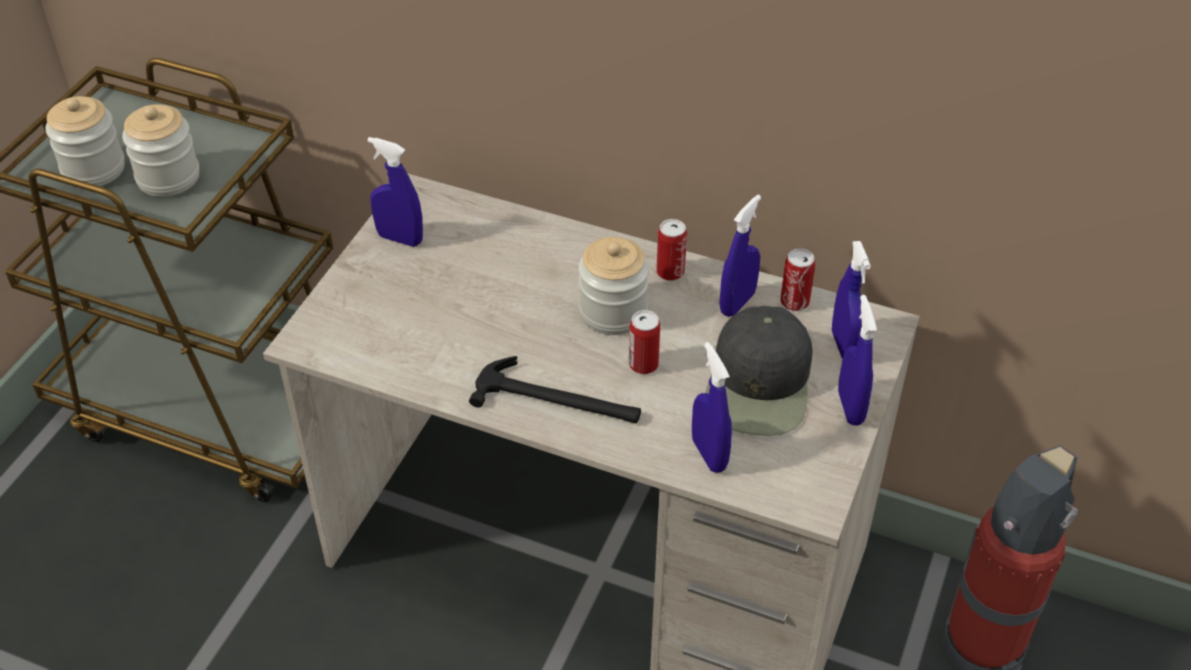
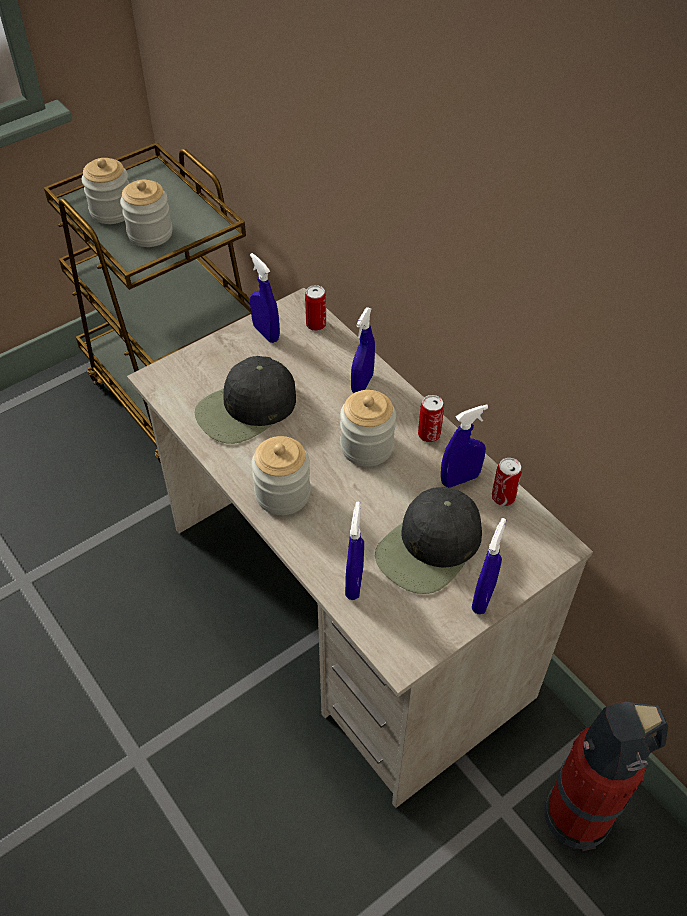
camera: 30 degrees right, 5 degrees up
(443, 329) = (246, 409): none -> black cap
(558, 400) = (282, 494): hammer -> jar
(643, 364) = (359, 494): can -> can (316, 324)
(844, 346) = (515, 548): blue spray bottle -> blue spray bottle (362, 384)

